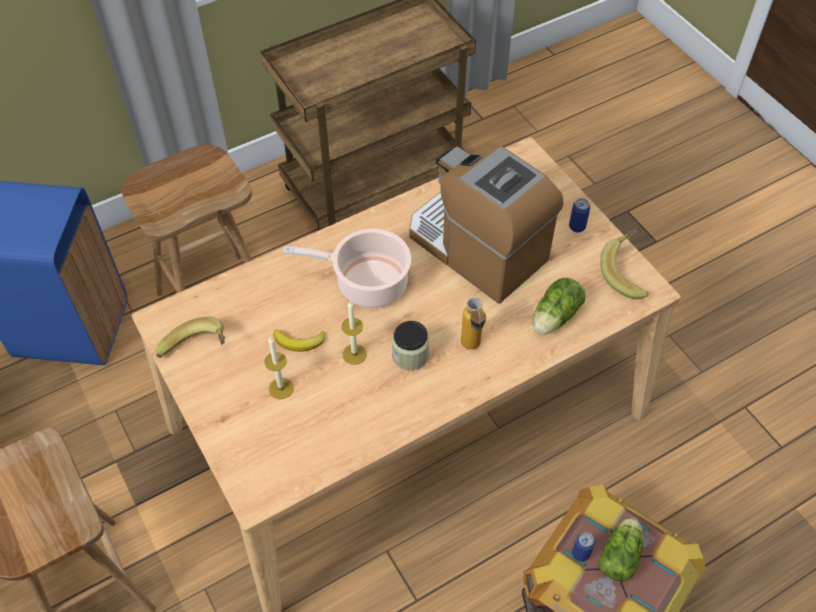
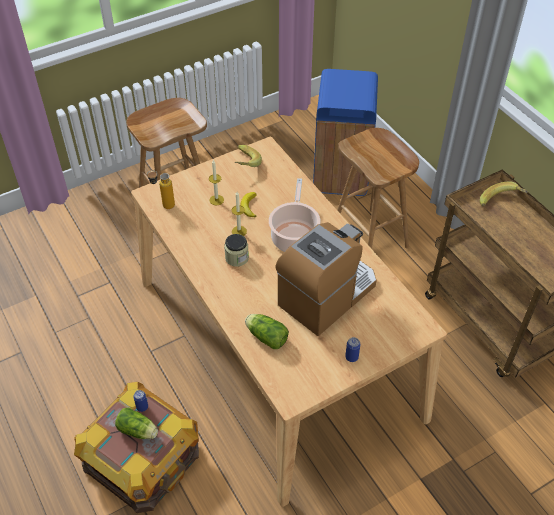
camera: 90 degrees right, 5 degrees down
(472, 349) = (240, 289): bottle -> bottle (163, 206)
(628, 273) = (307, 387): banana -> banana (501, 203)

